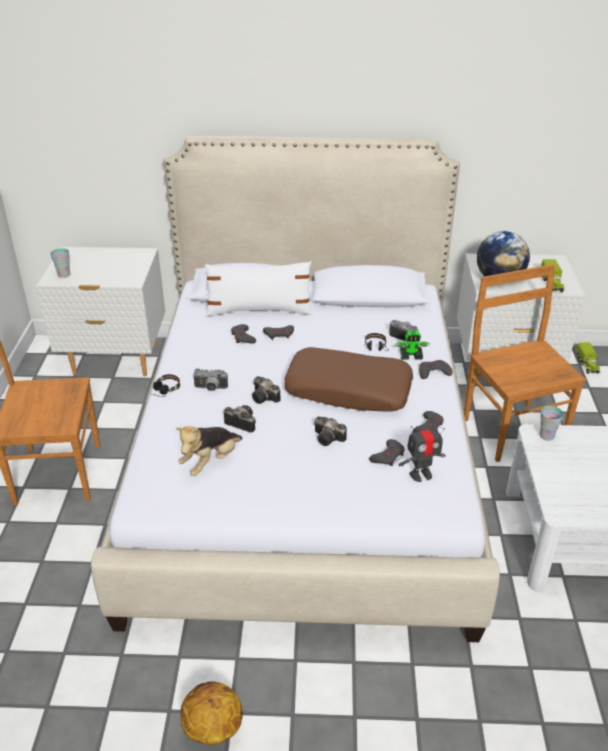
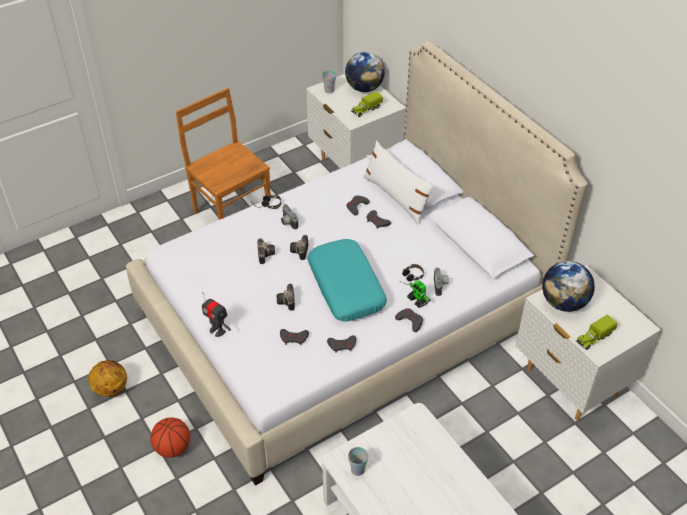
camera: 55 degrees right, 10 degrees up
(94, 256) = (364, 88): none -> globe
(211, 462) = (219, 261): plush toy -> none
(348, 390) = (346, 287): brown pillow -> turquoise pillow
(366, 701) = (173, 448): none -> basketball
(421, 474) = (289, 362): toy robot -> toy robot (217, 330)
(511, 430) = (490, 419): brown chair -> none
(546, 436) = (421, 423): cup -> cup (357, 470)
(587, 365) = (638, 439): toy truck -> toy truck (366, 110)

